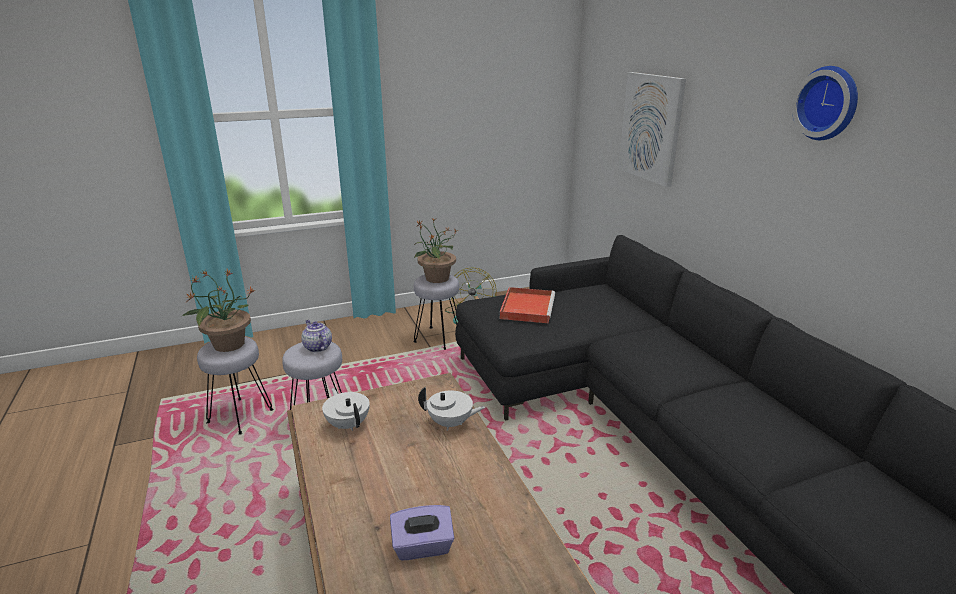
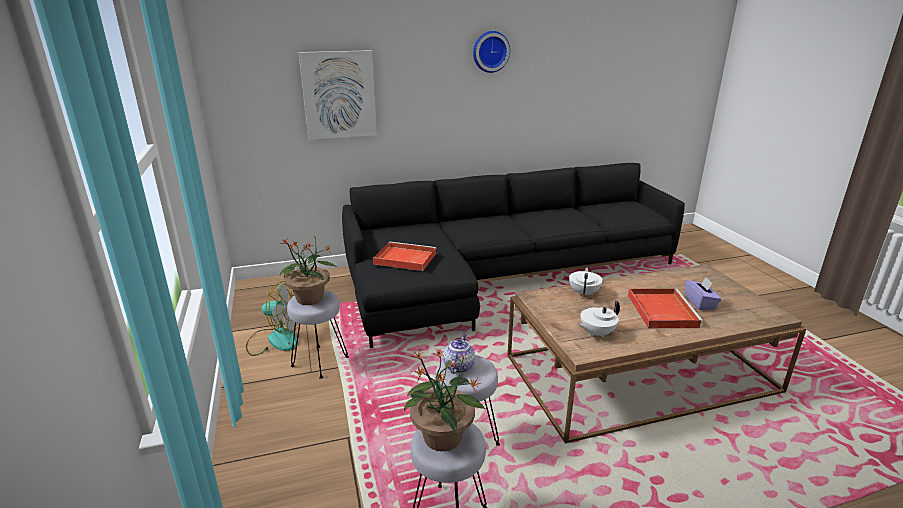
camera: 85 degrees left, 0 degrees up
(317, 347) = (458, 366): teapot -> teapot turned 135 degrees clockwise
(400, 492) = (661, 310): none -> red tray

